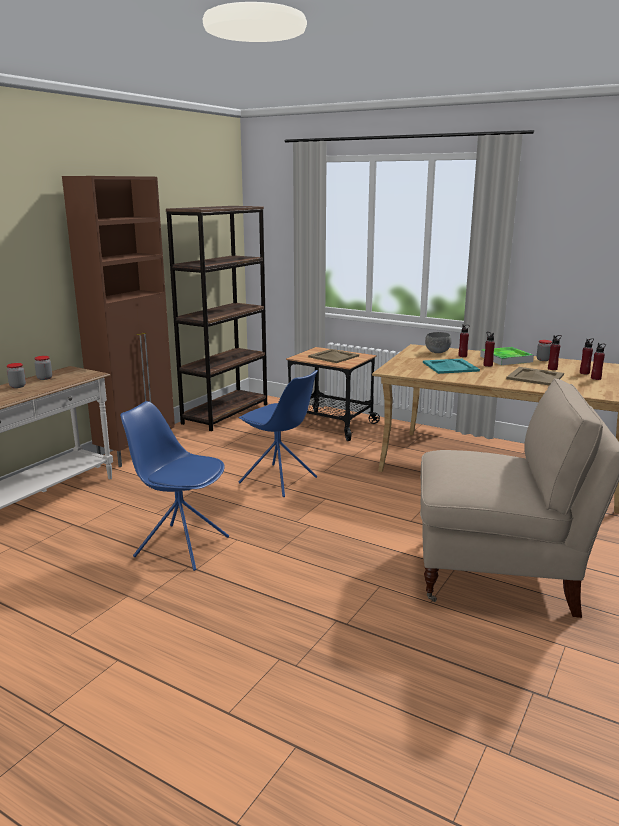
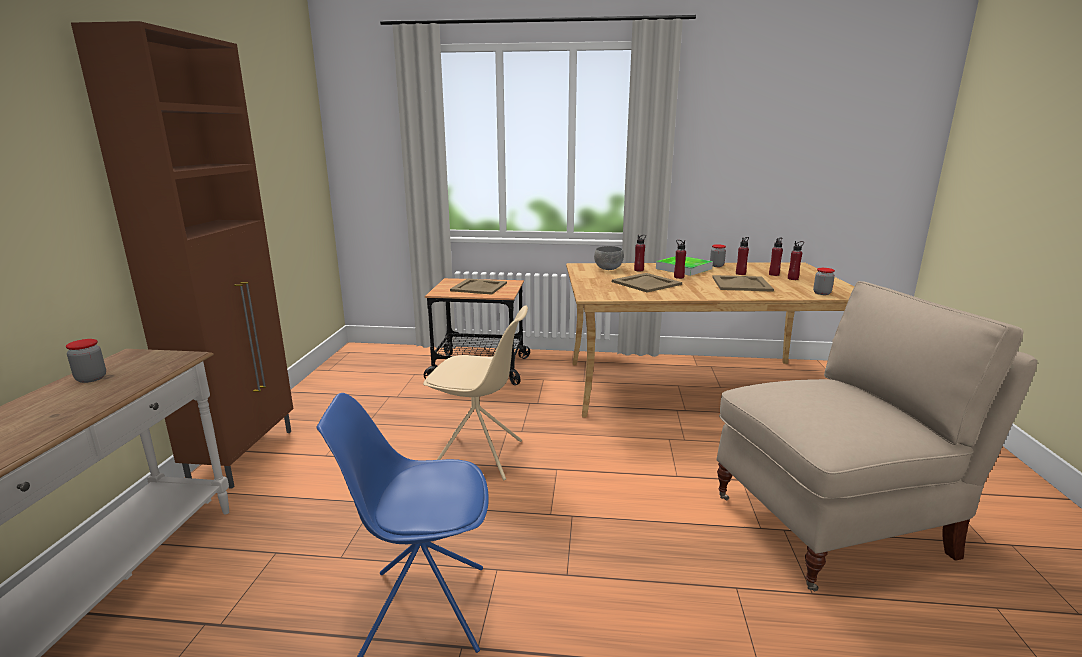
camera: 25 degrees left, 0 degrees up
(17, 386) = (42, 404): jar -> jar (822, 293)
(226, 414) = (339, 375): brown bookcase -> none
(279, 481) = (479, 457): blue chair -> beige chair
(450, 366) = (645, 283): turquoise tray -> beige tray

